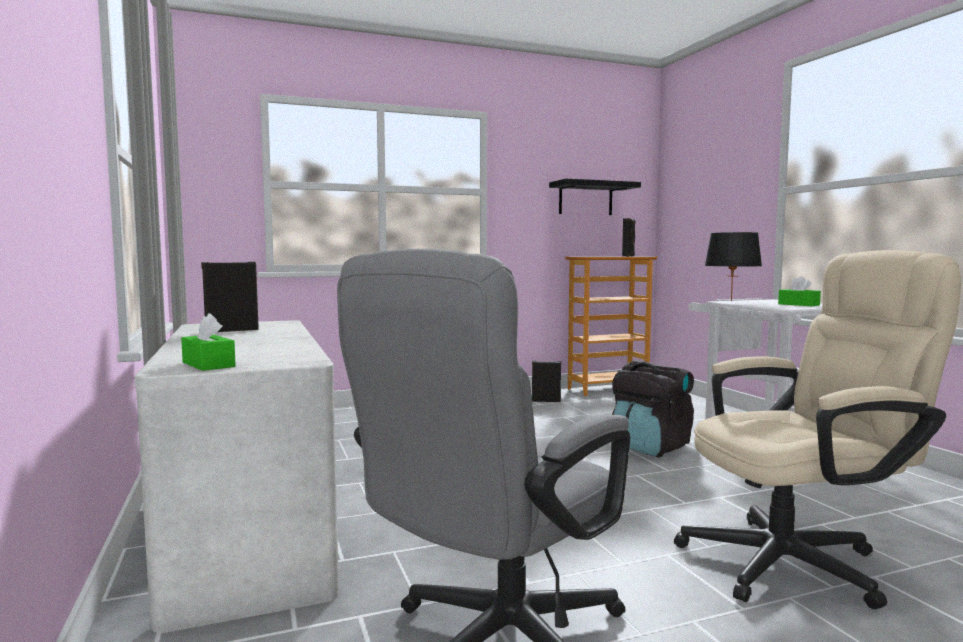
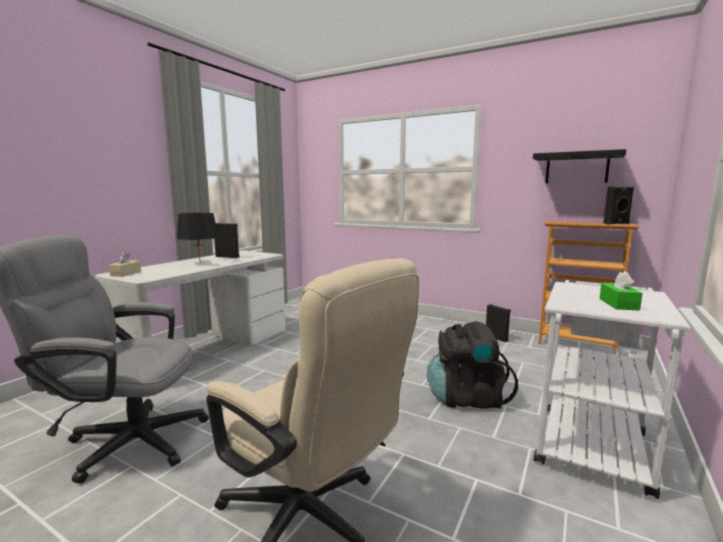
camera: 50 degrees right, 5 degrees up
(208, 364) = (126, 273): green tissue box -> beige tissue box
(731, 301) = (583, 285): black table lamp -> black table lamp (200, 263)

